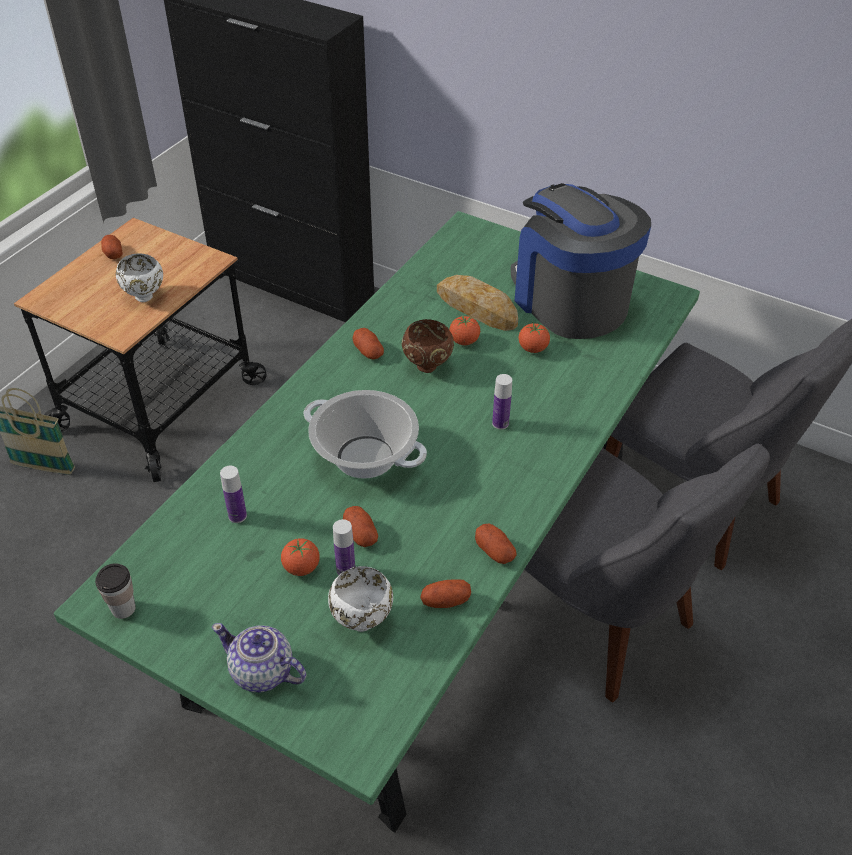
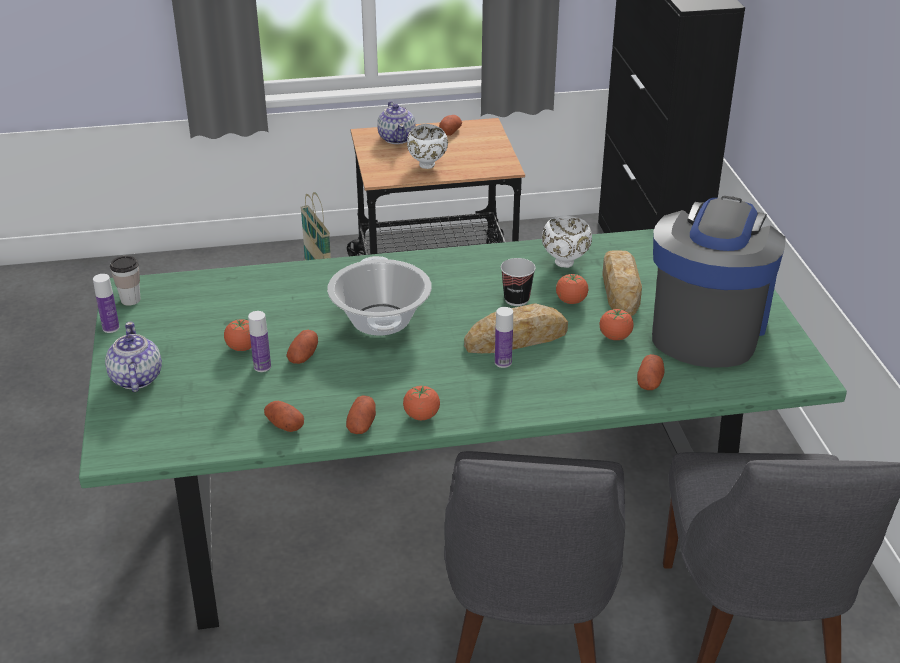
camera: 50 degrees right, 10 degrees down
(75, 287) = (397, 138): none -> teapot
(237, 516) = (257, 299): bottle -> bottle (111, 328)
(362, 620) = (225, 397): white bowl -> white bowl (565, 262)
(368, 351) = (492, 266): potato -> potato (649, 382)
(428, 366) = (516, 299): brown bowl -> cup
(477, 397) = (516, 338): none -> bread
(519, 509) = (421, 416): none -> tomato

